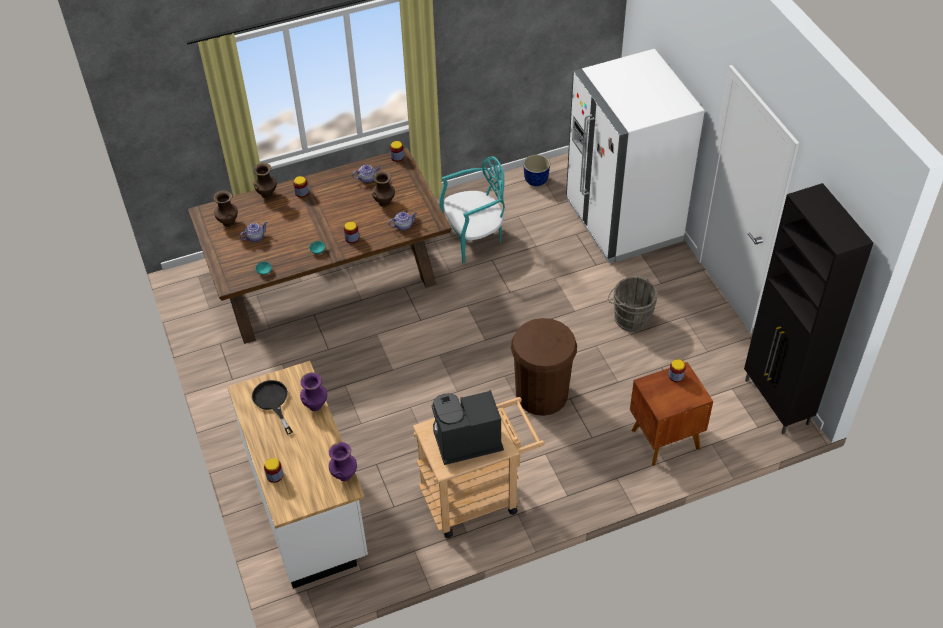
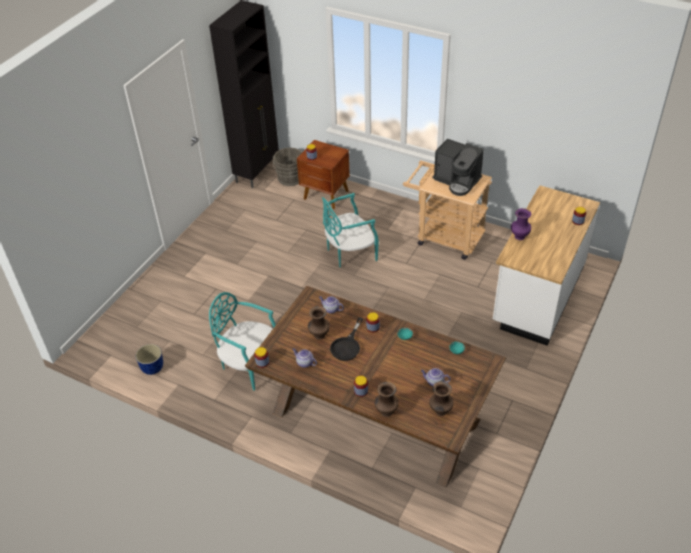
camera: 130 degrees left, 5 degrees down
(272, 402) = (542, 255): black frying pan -> black frying pan (347, 346)
(344, 476) = (540, 198): purple vase -> none
(542, 394) = (349, 252): brown trash can -> turquoise chair
(623, 221) = (159, 298): white fridge -> none
(630, 317) = (249, 250): grey bucket -> grey bucket (290, 179)

